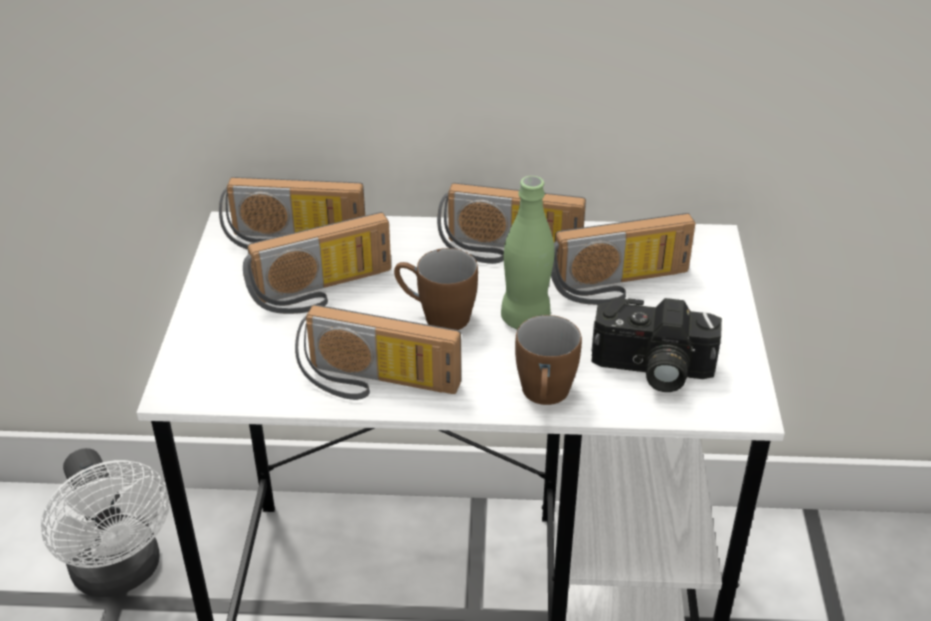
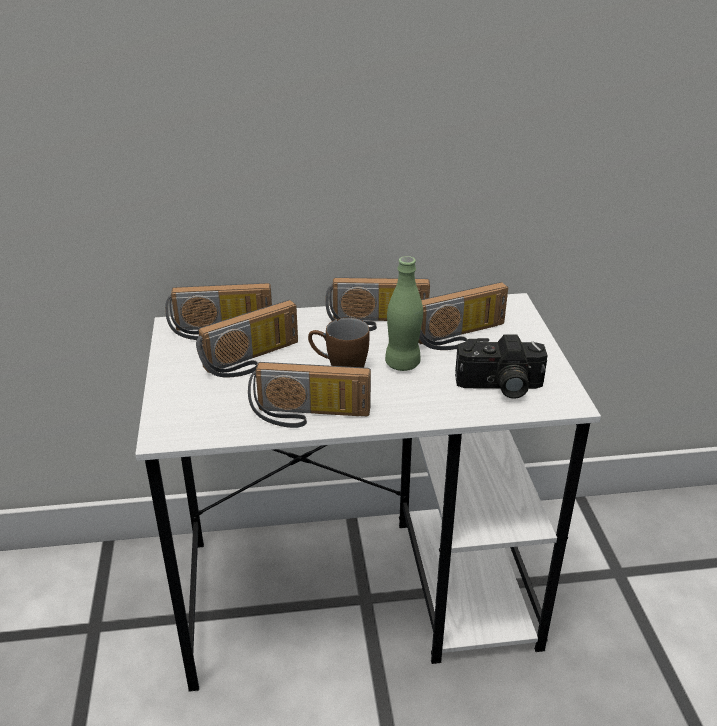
camera: 10 degrees left, 5 degrees down
(121, 573) = (94, 606): white fan -> none
(545, 397) = (432, 411): brown mug -> none

